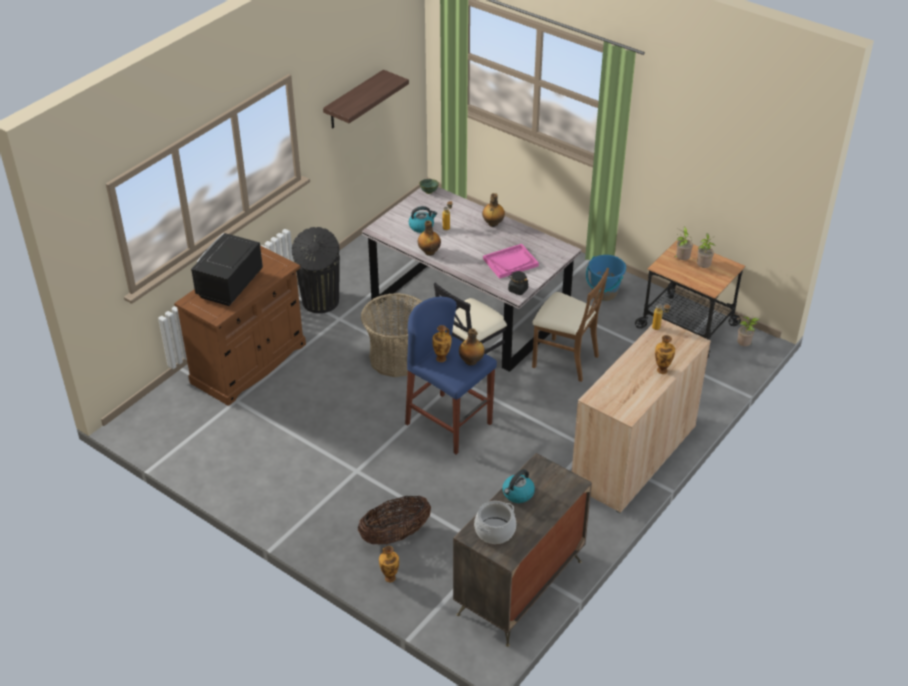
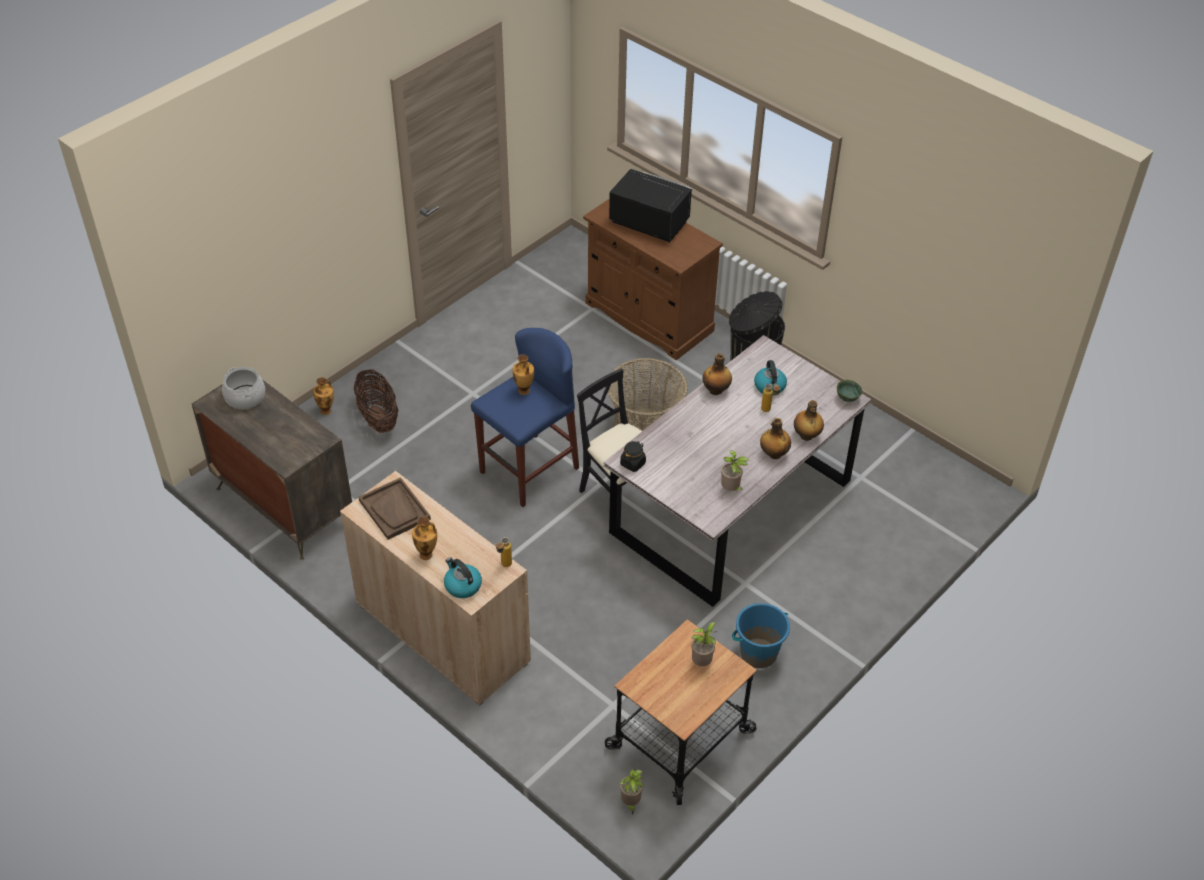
camera: 95 degrees right, 5 degrees up
(354, 100) = (921, 260): shelf -> none
(471, 361) = (514, 415): bottle -> bottle (806, 436)
(510, 262) = (689, 462): pink tray -> none
(518, 494) = (287, 419): kettle -> kettle (462, 585)
(565, 360) = (624, 590): brown chair -> none
(621, 394) = (394, 510): none -> brown tray
(703, 267) = (683, 685): potted plant -> potted plant (731, 489)

